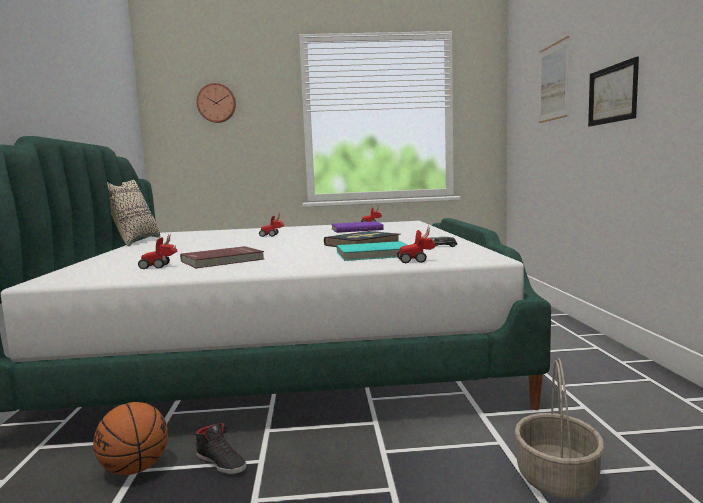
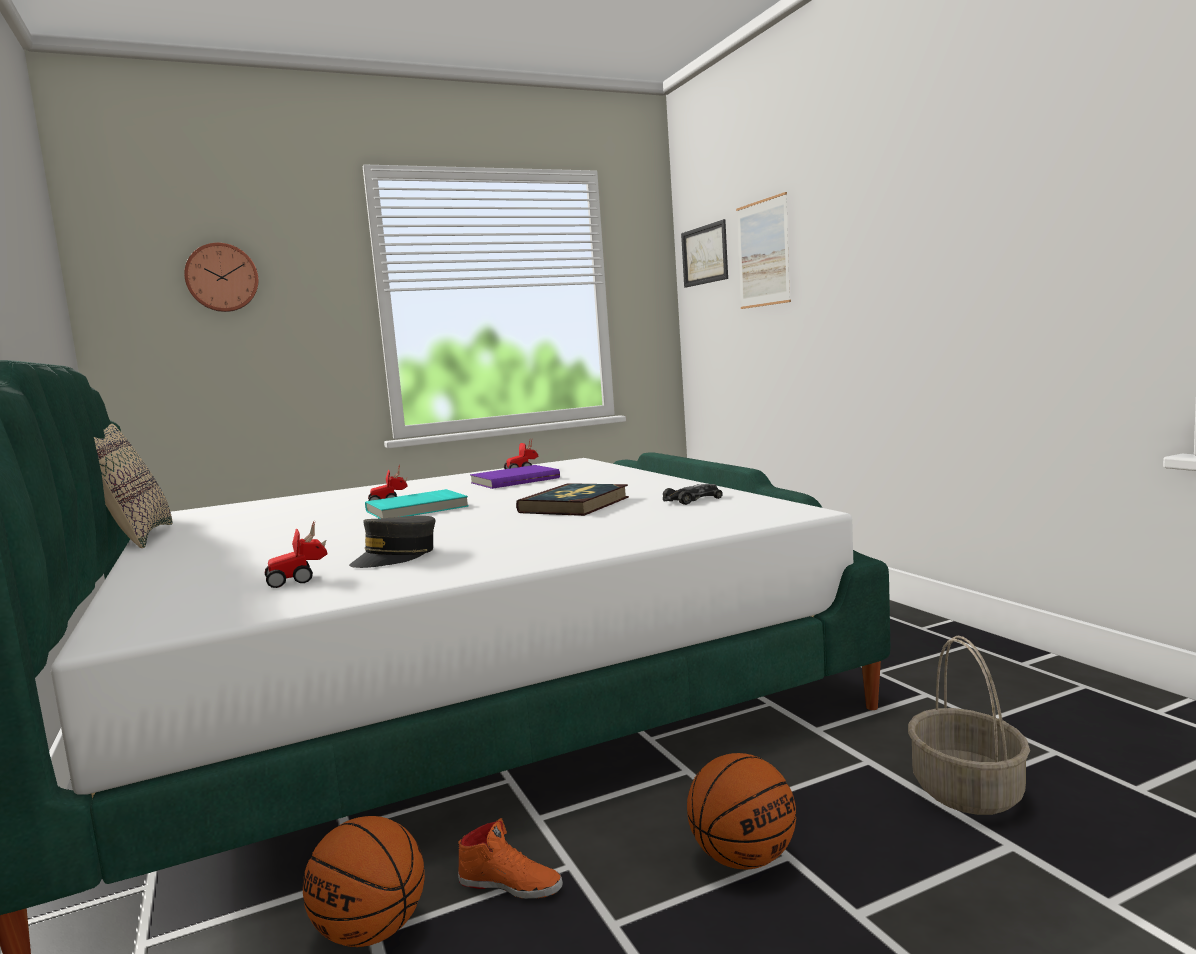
camera: 20 degrees left, 0 degrees up
(221, 462) = (510, 883): black shoe -> orange shoe
(222, 260) = (396, 556): red book -> grey cap
(362, 483) = (743, 859): none -> basketball
(374, 254) = (628, 521): turquoise book -> turquoise book (417, 509)
(417, 260) = (709, 525): toy car -> none
(612, 94) = (866, 276): picture -> picture (704, 255)

